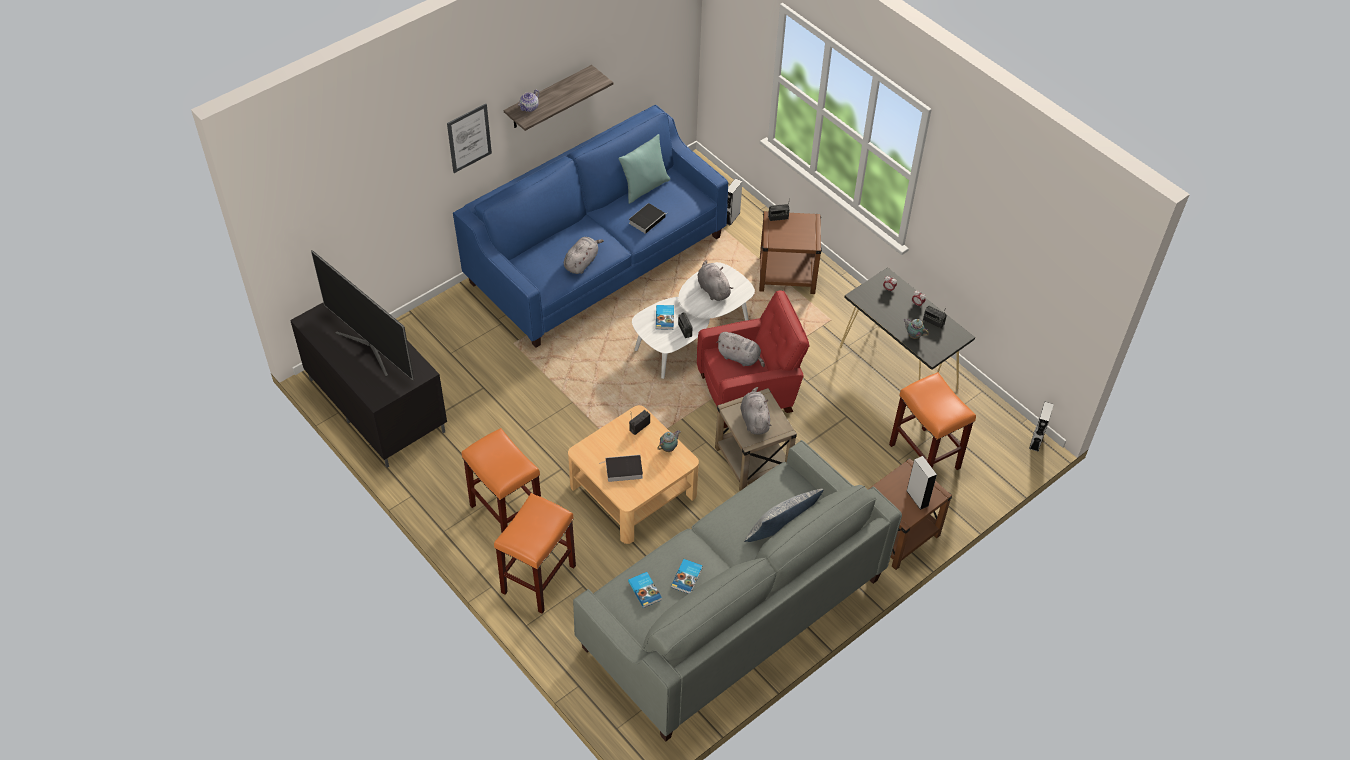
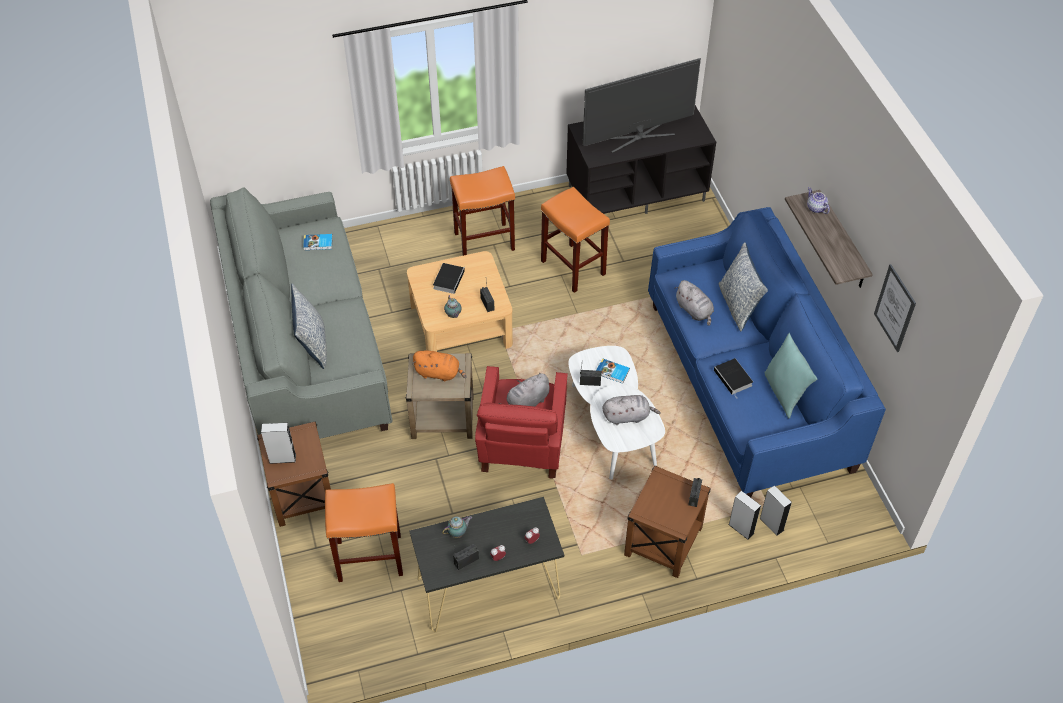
camera: 115 degrees right, 0 degrees up
(469, 138) = (799, 169): picture -> picture (895, 308)
(538, 578) = (413, 243): orange stool -> orange stool (574, 268)
(560, 236) = (738, 306): none -> pillow
(687, 577) = (312, 271): book -> none
(754, 419) = (439, 373): grey plush toy -> orange plush toy
(1036, 441) = (328, 671): grey speaker -> grey speaker (741, 529)

